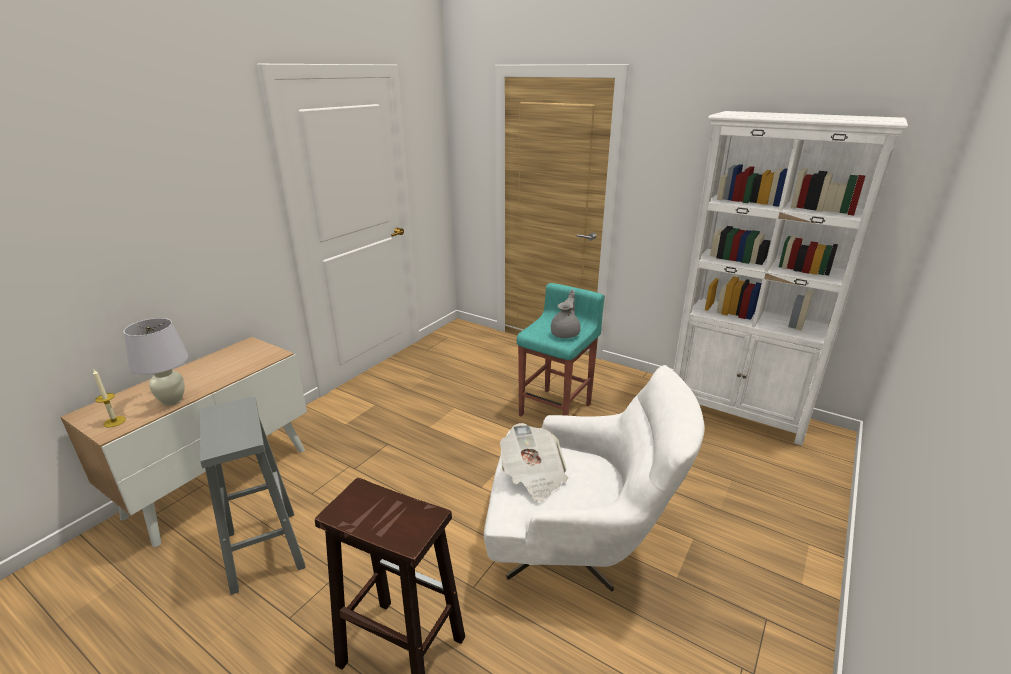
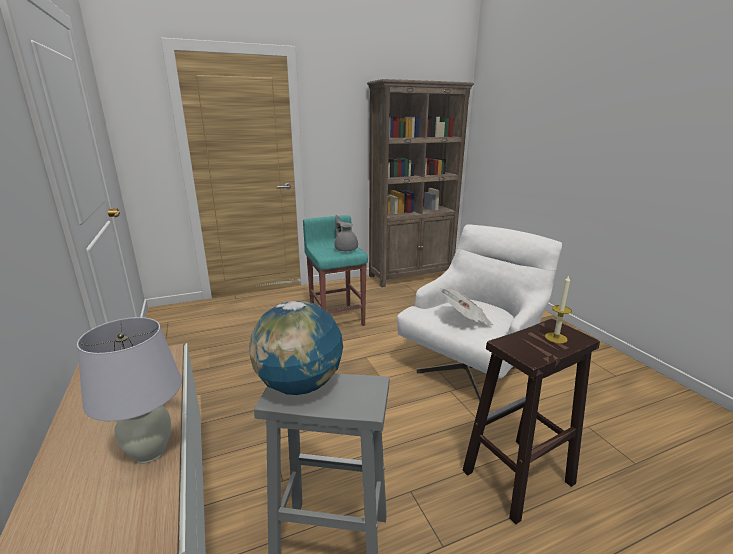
camera: 55 degrees left, 5 degrees down
(114, 421) = (120, 528): candle -> candle (556, 338)
(233, 412) = (299, 385): none -> globe
(737, 412) = (412, 275): white bookcase -> brown bookcase

